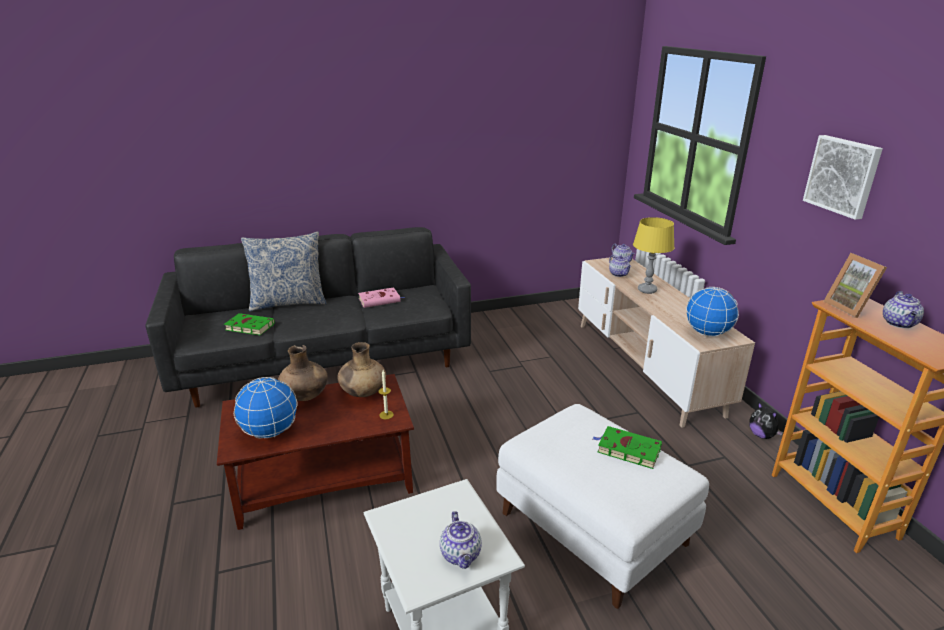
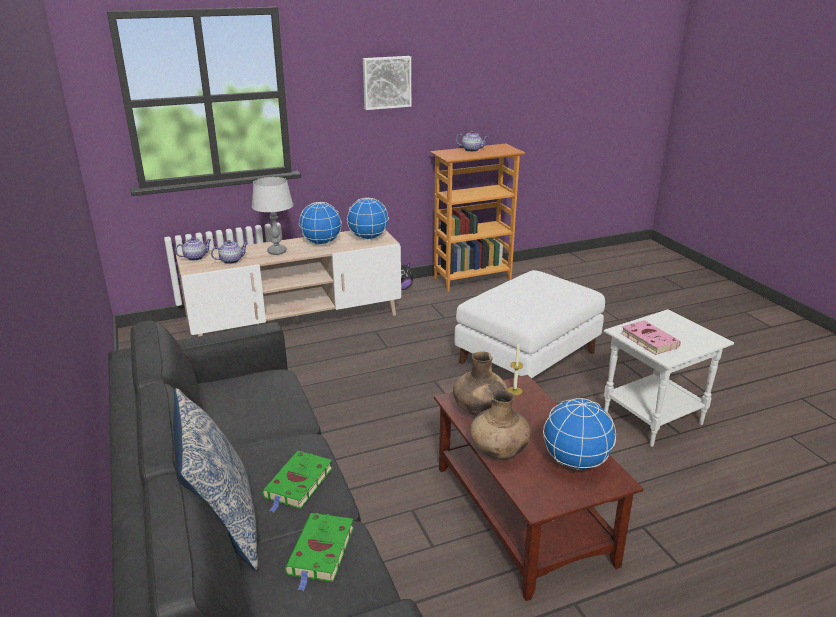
camera: 95 degrees left, 0 degrees up
(380, 300) = (237, 424): pink book -> pink book (647, 340)
(461, 555) = (678, 326): teapot -> none
(627, 450) = (523, 285): green book -> green book (298, 484)
(647, 290) = (277, 251): yellow table lamp -> grey table lamp
(680, 309) = (321, 243): none -> globe
(850, 308) = (453, 155): picture frame -> none

